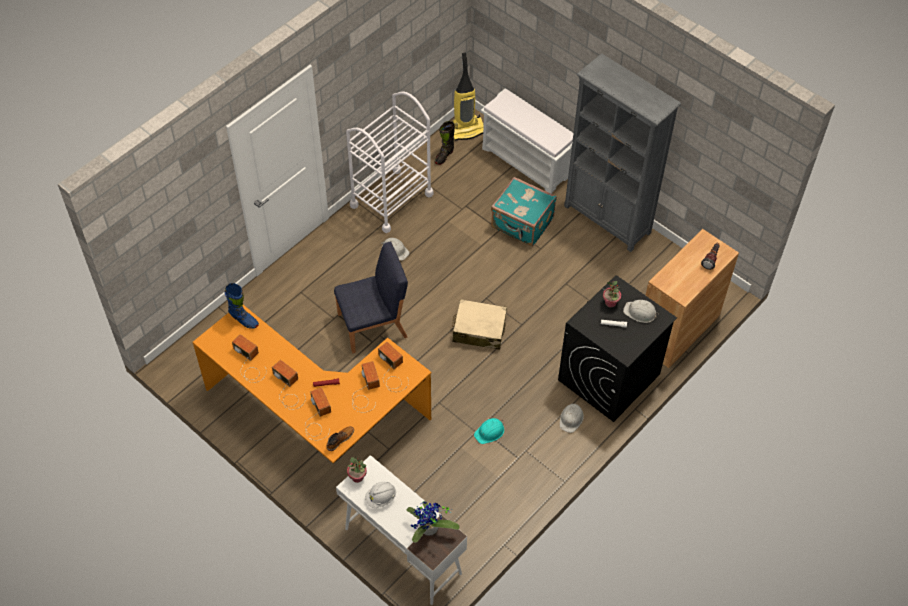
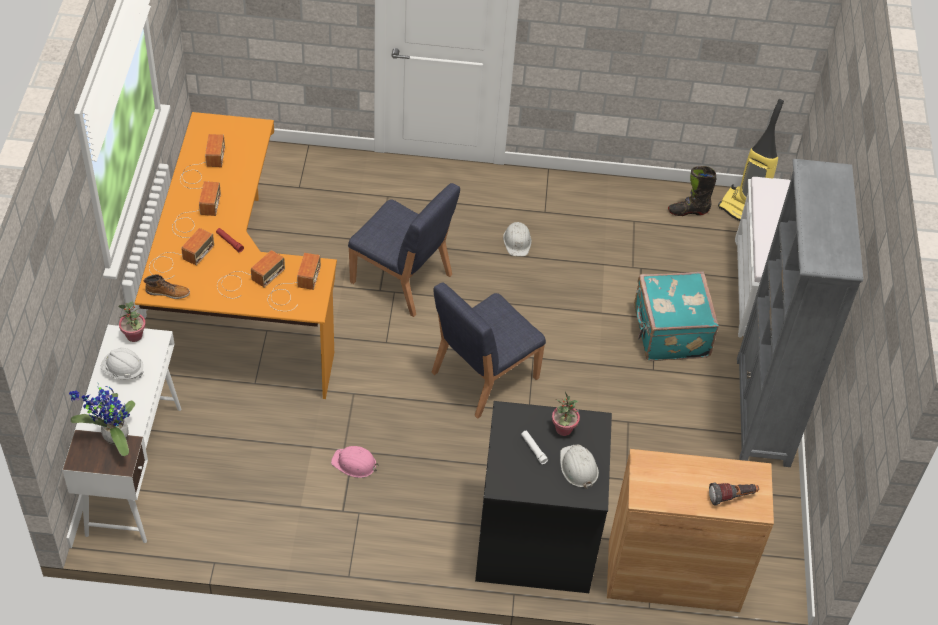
camera: 50 degrees right, 5 degrees down
(243, 320) = (253, 134): blue boot -> none
(391, 200) = (581, 201): white cart -> none
(479, 330) = (483, 375): beige suitcase -> blue chair
(490, 432) = (354, 463): turquoise hard hat -> pink hard hat
(571, 418) = (441, 534): white hard hat -> none

